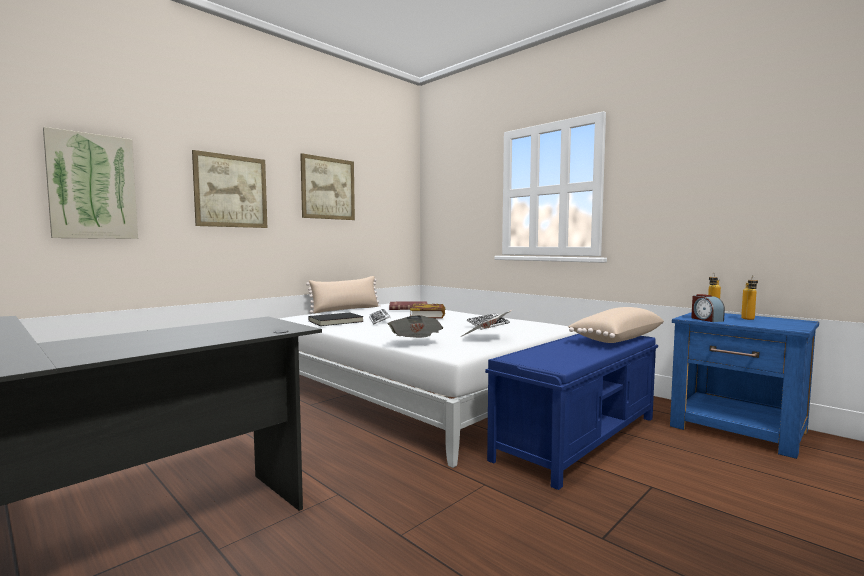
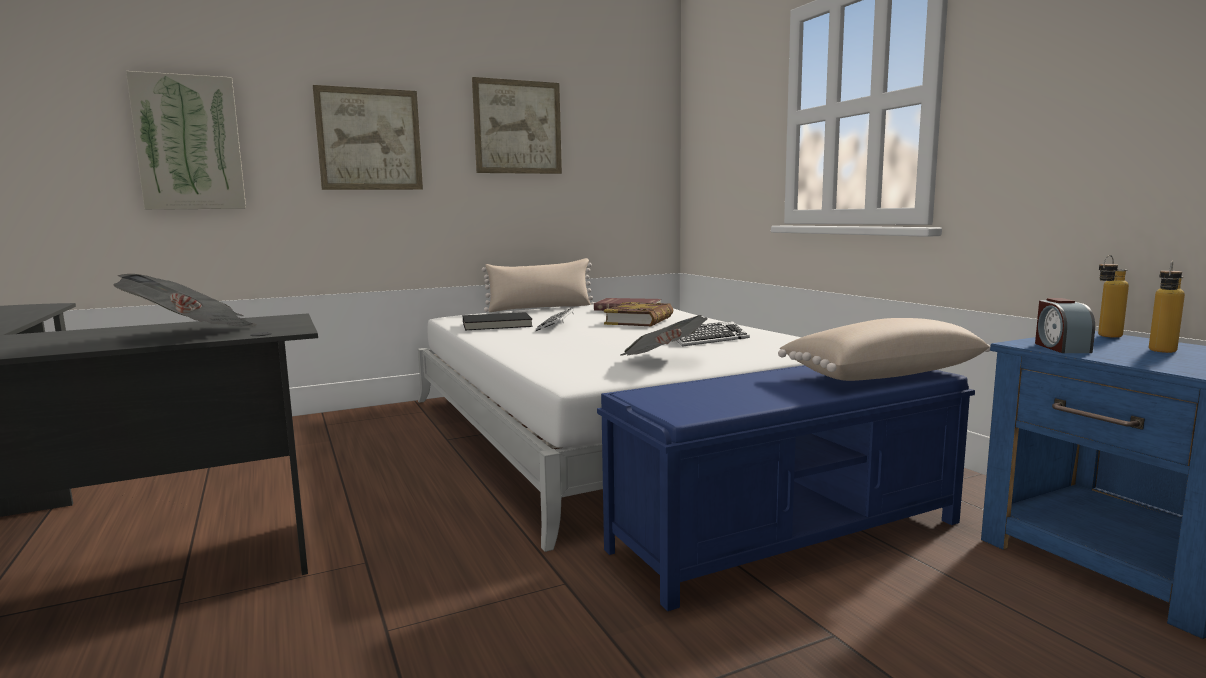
camera: 20 degrees right, 5 degrees up
(416, 343) = (548, 361): newspaper -> newspaper (194, 335)

